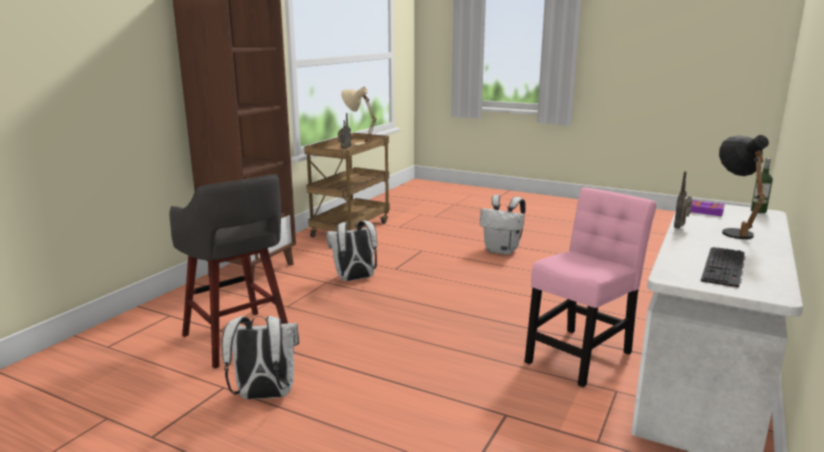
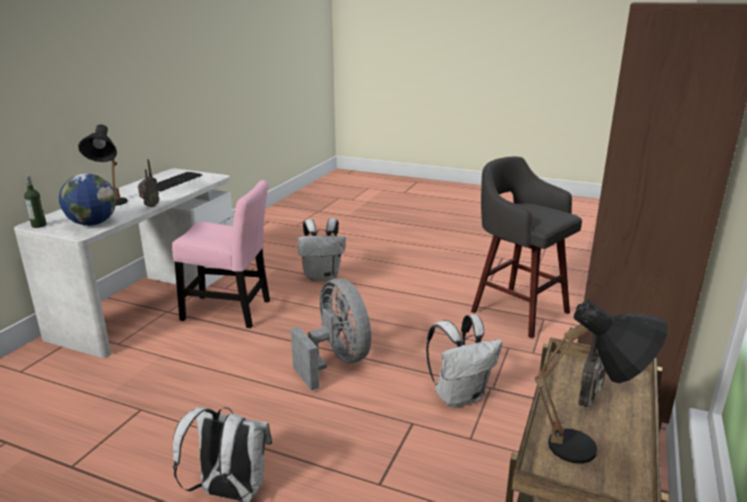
camera: 175 degrees right, 5 degrees up
(264, 396) = (459, 276): white backpack -> white backpack (322, 276)
(357, 144) = (591, 452): beige table lamp -> black table lamp
(448, 302) = (336, 361): none -> grey fan
(580, 354) = (230, 311): pink chair -> pink chair turned 120 degrees counterclockwise
(704, 211) = (92, 224): purple book -> globe

